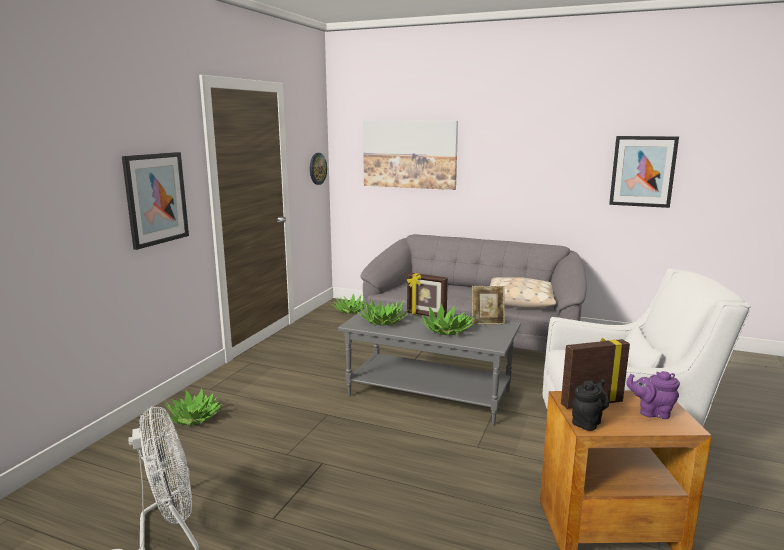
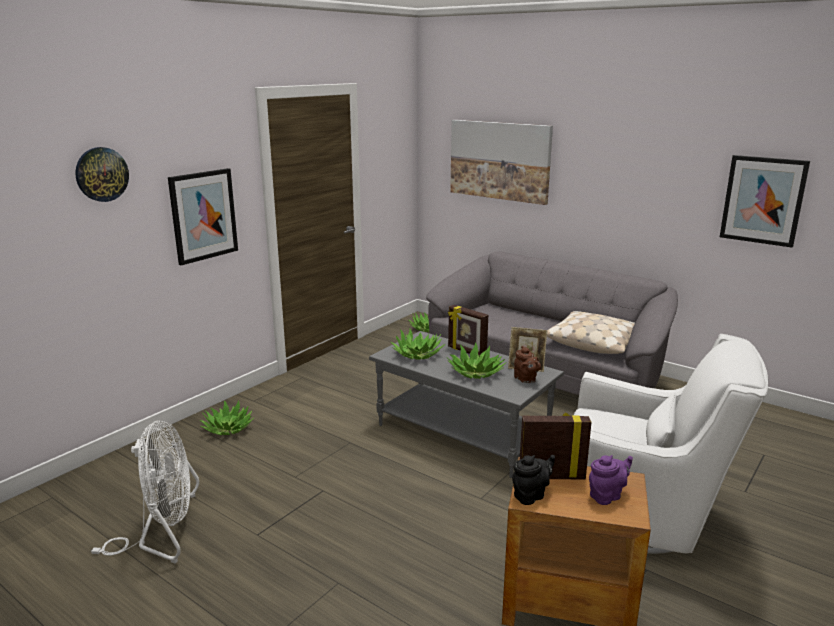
camera: 15 degrees right, 5 degrees up
(317, 168) = (400, 171): wall clock -> wall clock (101, 174)
(494, 331) = (526, 380): none -> brown teapot
(651, 412) = (607, 496): purple teapot -> purple teapot turned 120 degrees clockwise

